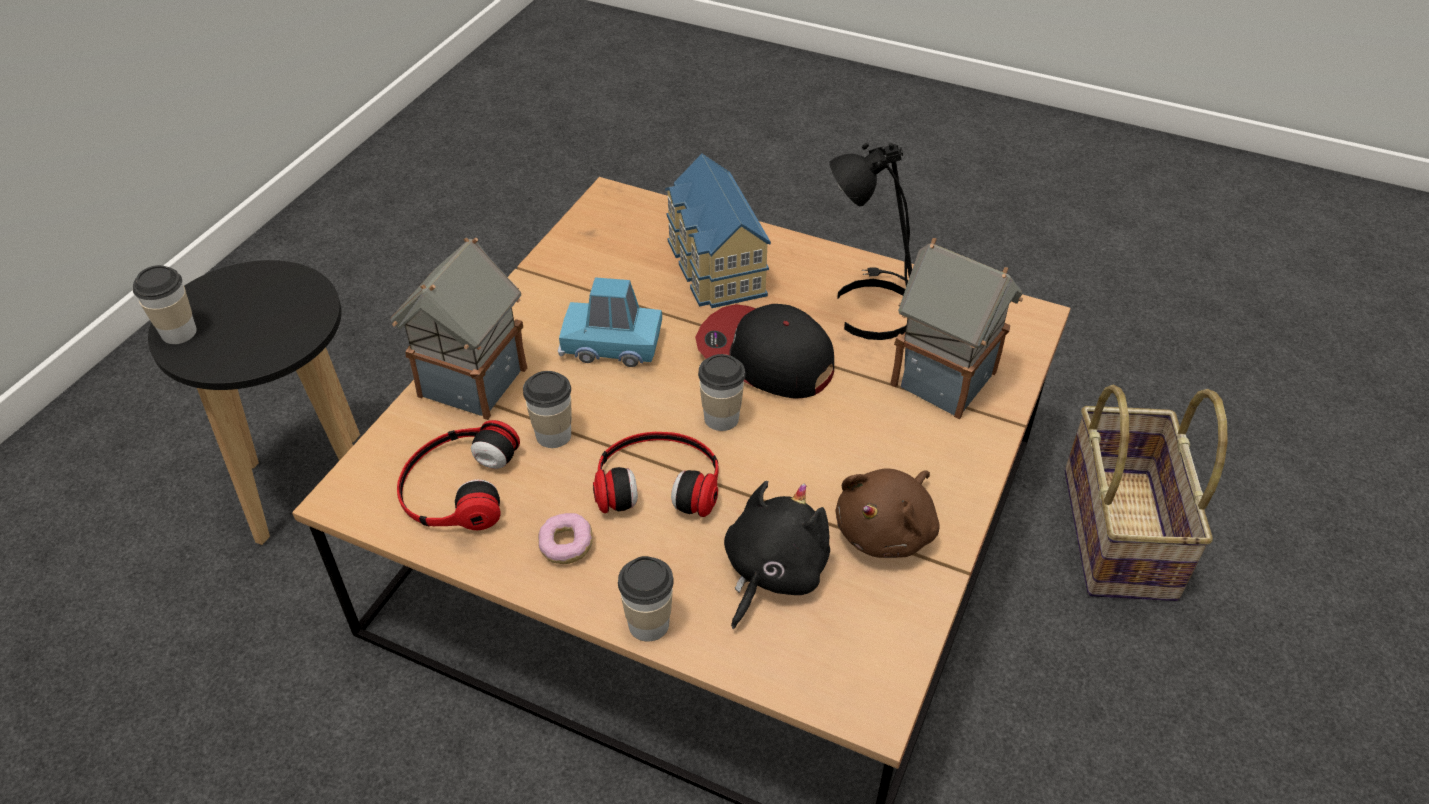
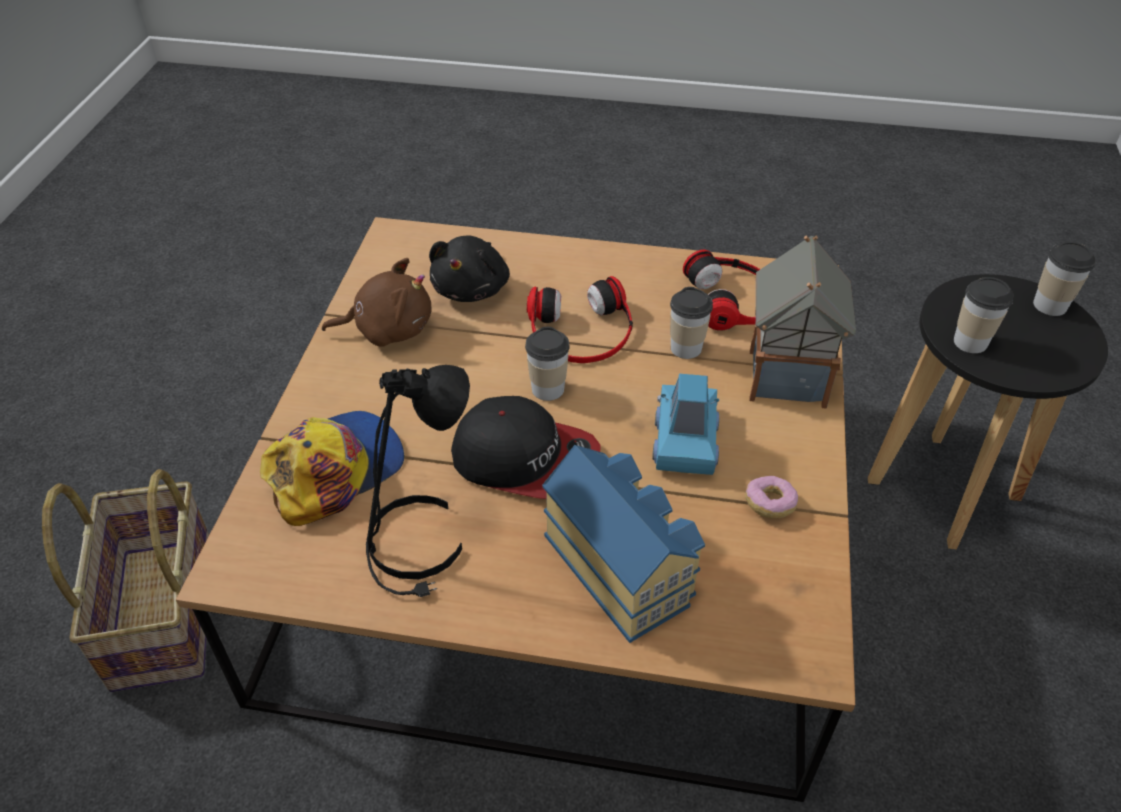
camera: 165 degrees right, 0 degrees up
(566, 546) = (627, 278): donut -> donut (769, 504)
(611, 344) = (685, 440): blue toy car -> blue toy car turned 75 degrees counterclockwise
(648, 624) = (548, 248): cup -> cup (970, 342)
(887, 530) = (388, 329): brown plush toy -> brown plush toy turned 60 degrees clockwise
(946, 379) = (334, 469): toy house -> cap

